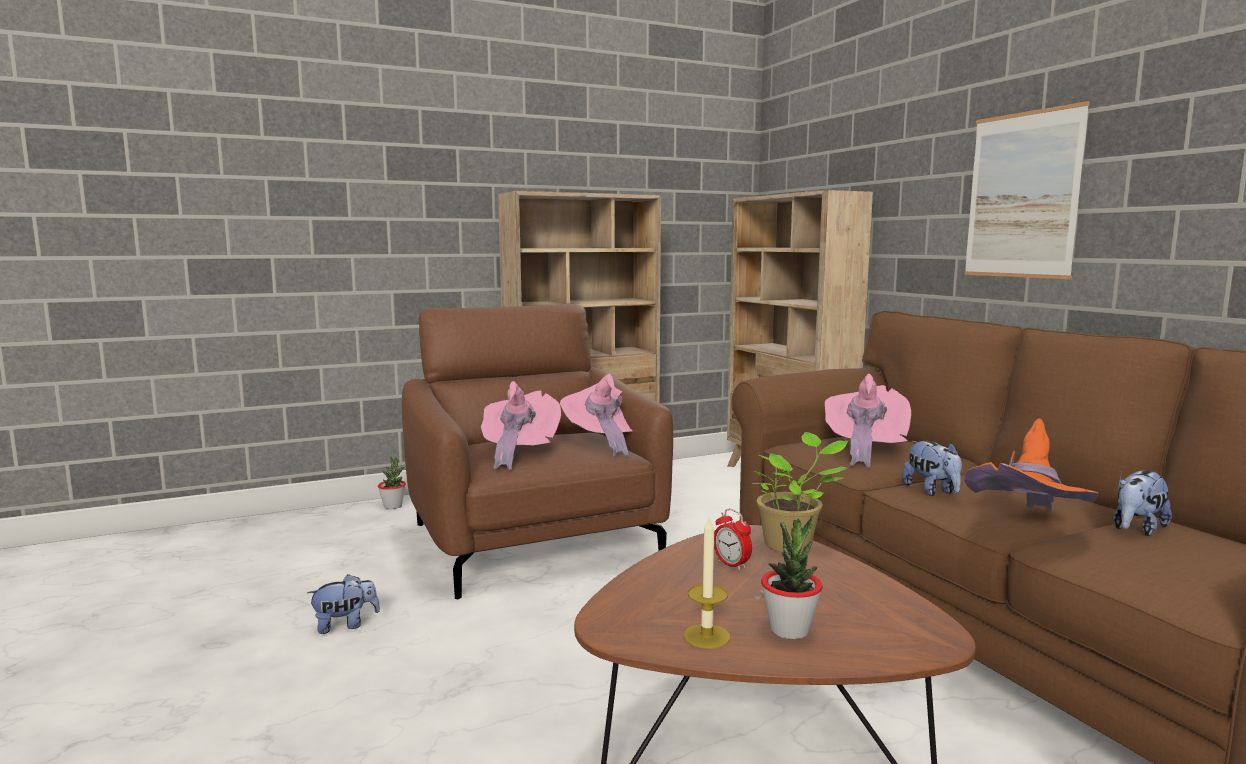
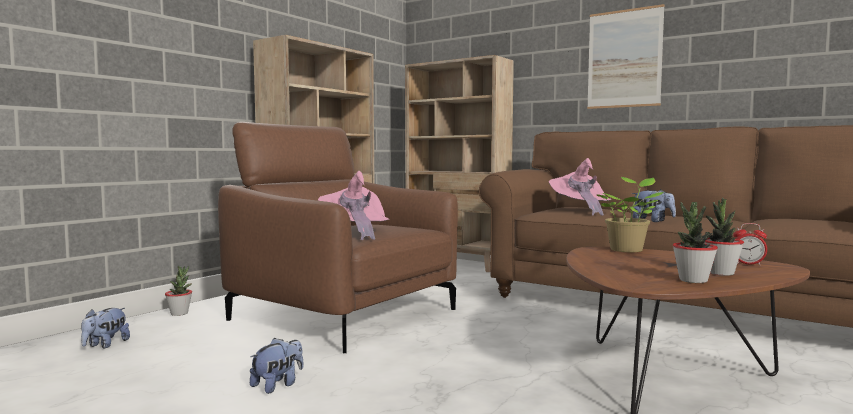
camera: 30 degrees left, 5 degrees down
(602, 442) = (399, 225): pink hat -> none
(706, 636) = (693, 280): candle -> potted plant
(731, 564) = (622, 259): alarm clock -> alarm clock (748, 264)
(1026, 531) = (732, 226): orange hat -> none
(1136, 529) = (773, 220): plush toy -> plush toy (105, 345)

